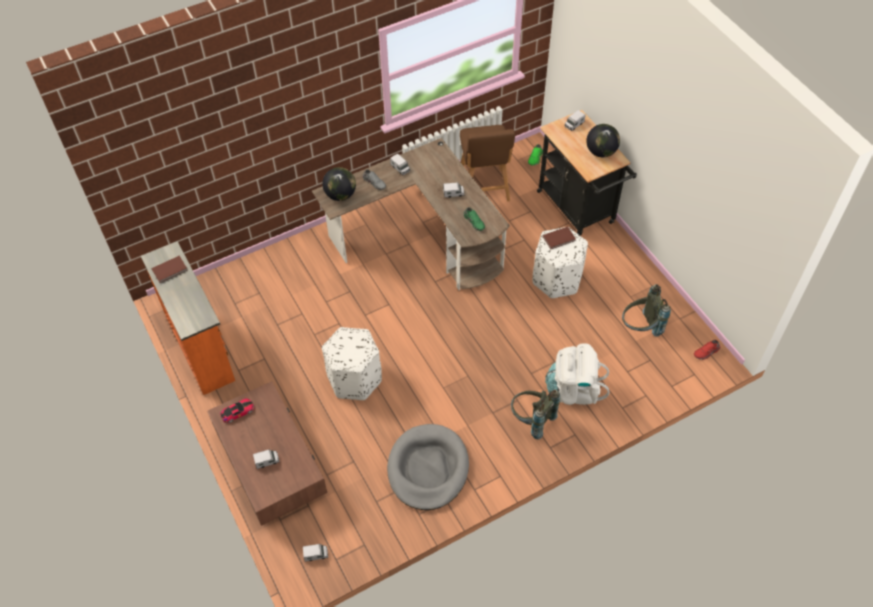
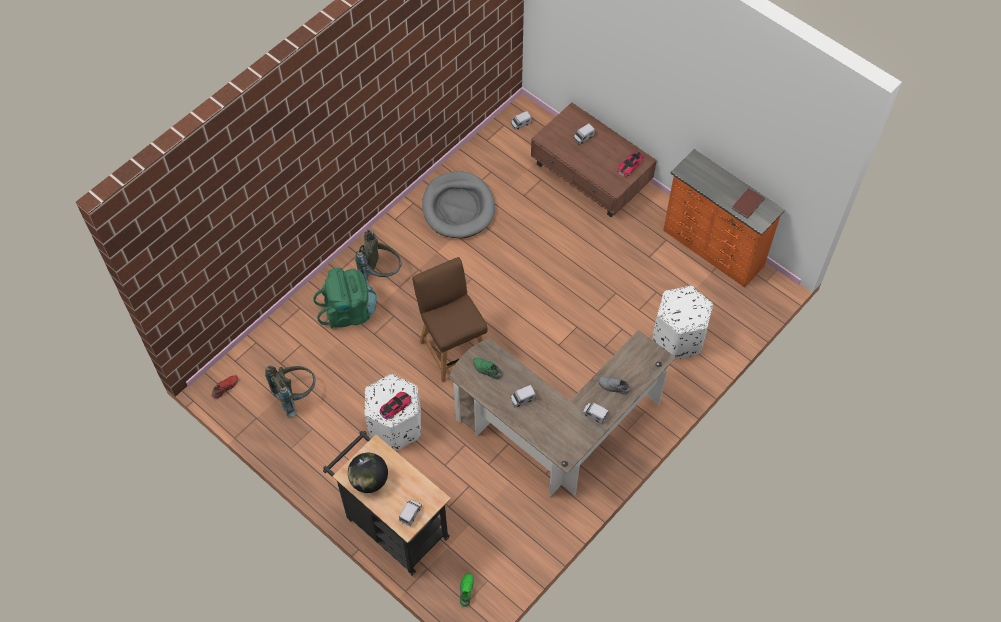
camera: 160 degrees right, 5 degrees up
(340, 195) = (642, 360): globe -> none
(354, 379) = (556, 262): white ottoman -> white ottoman (678, 337)
(484, 189) = (512, 521): brown chair -> brown chair (452, 348)
(559, 239) = (395, 406): brown book -> toy car
(574, 389) = (349, 312): white backpack -> green backpack

